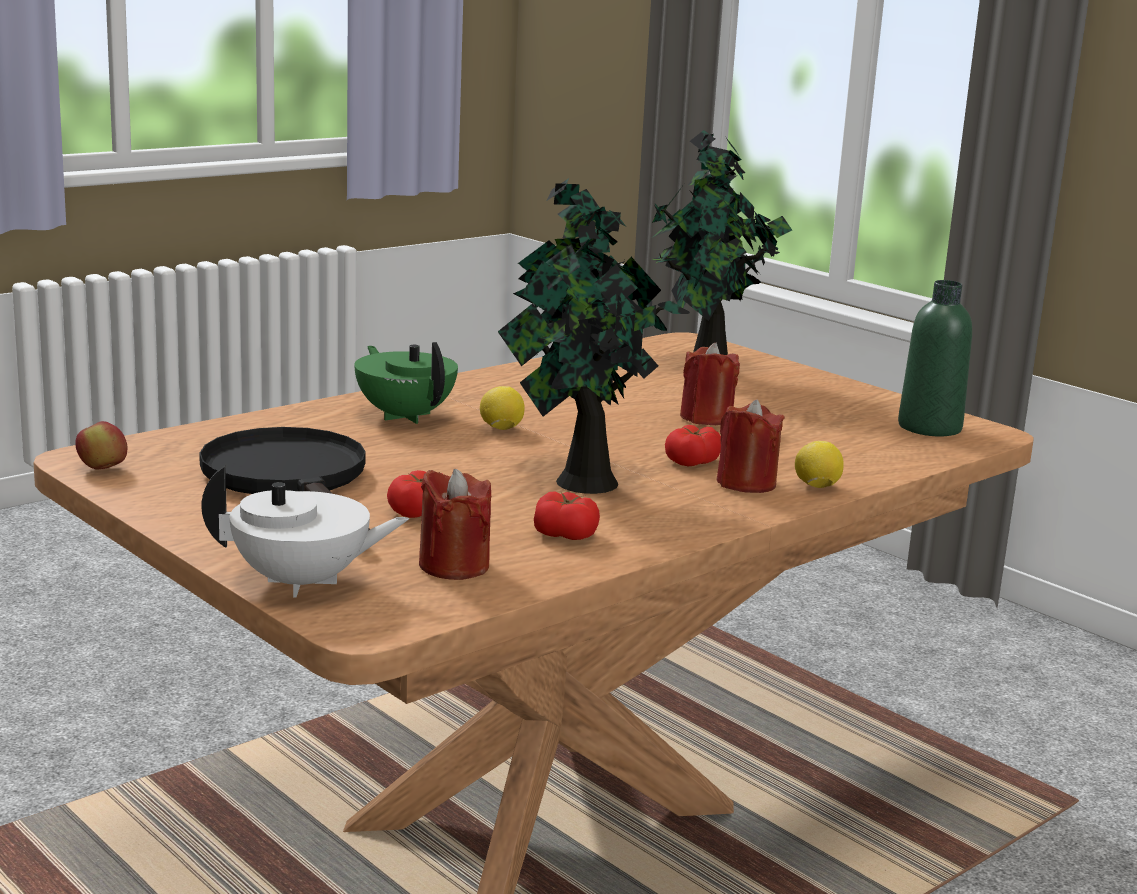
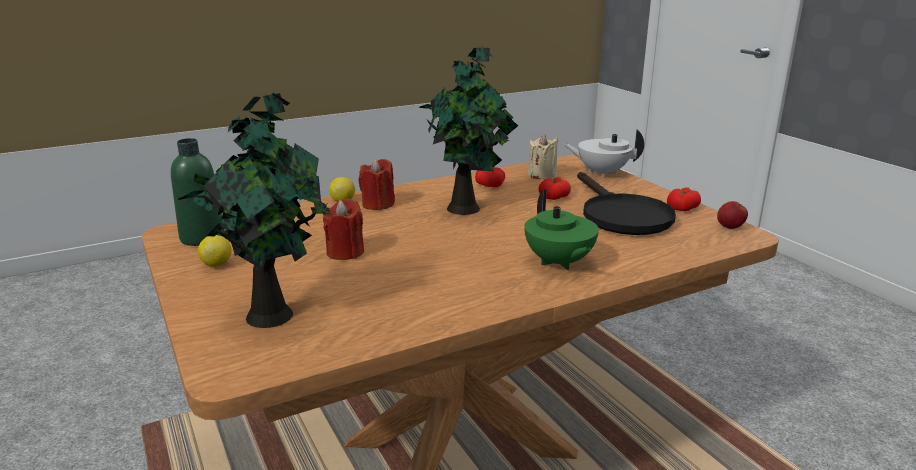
camera: 165 degrees left, 5 degrees up
(454, 566) = (542, 175): red candle -> beige candle
(501, 429) = (495, 248): lemon -> lemon (217, 264)
(693, 461) = (392, 218): tomato -> tomato (682, 208)

